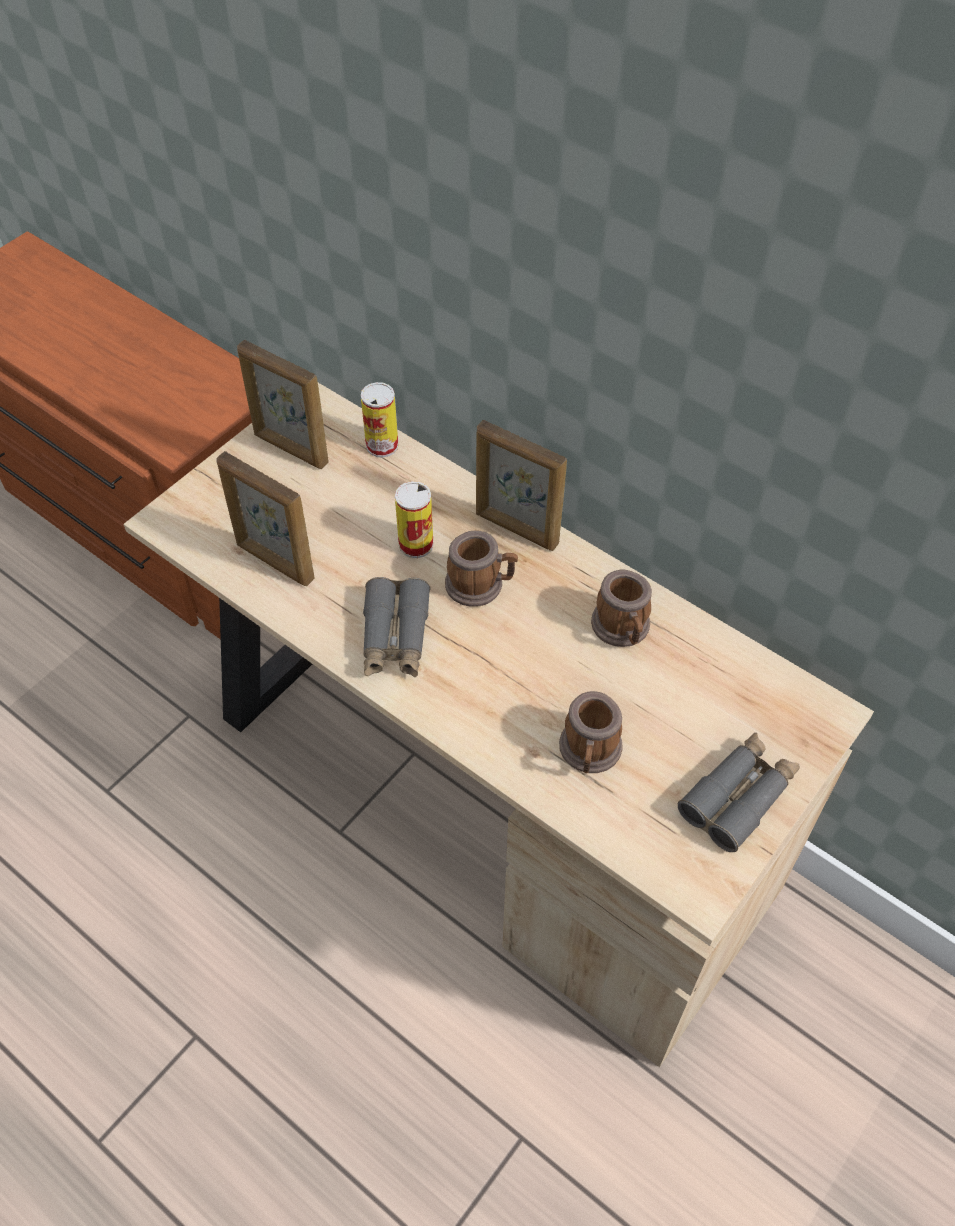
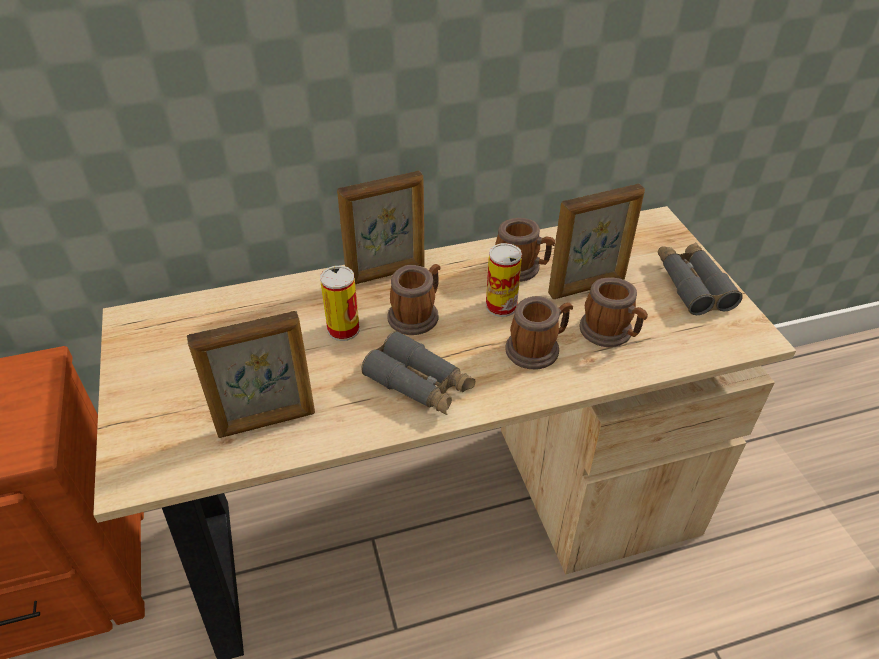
camera: 55 degrees left, 10 degrees down
(290, 449) = (161, 355): picture frame -> picture frame (587, 287)
(382, 445) = (227, 301): can -> can (501, 306)
(514, 702) = (537, 348): none -> mug

